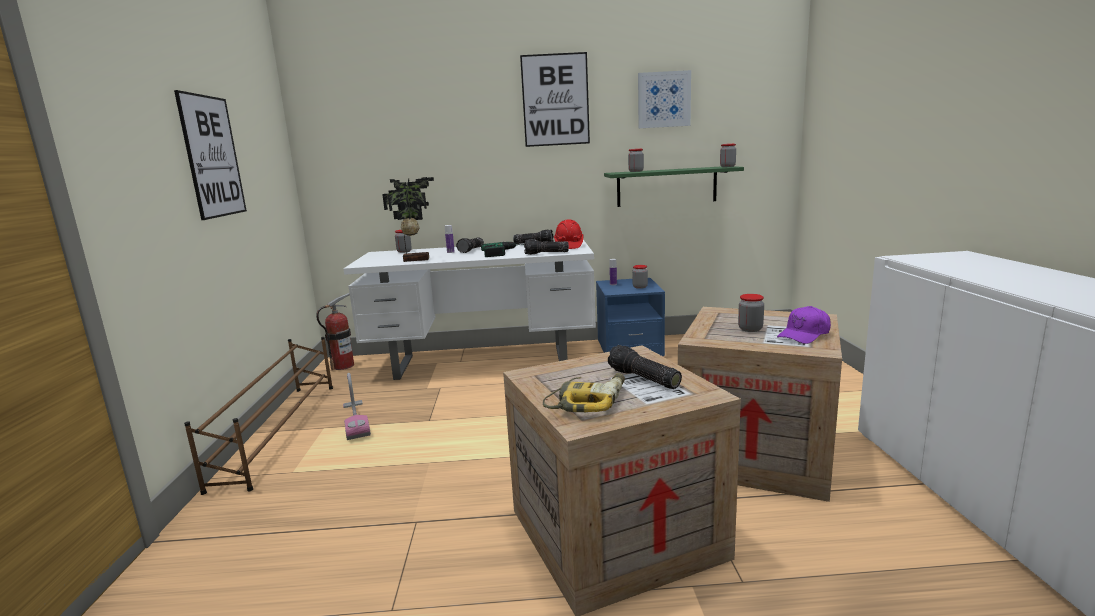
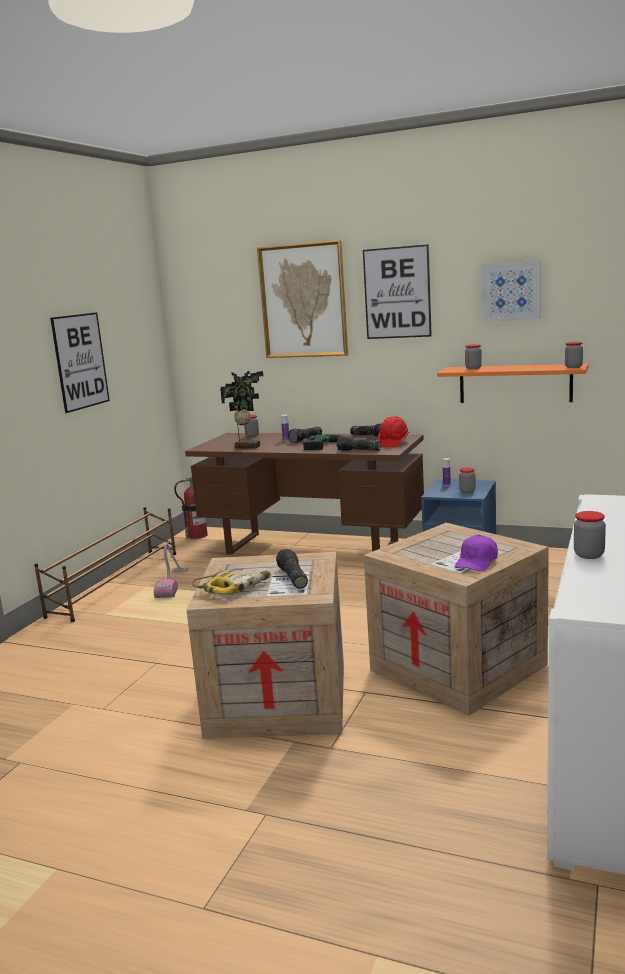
camera: 25 degrees right, 0 degrees up
(455, 107) = (303, 301): none -> picture
(483, 362) = (312, 548): white desk -> brown desk
(666, 186) = (515, 383): green shelf -> orange shelf
(750, 329) = (443, 550): jar -> jar (589, 555)
(804, 335) = (477, 562): purple cap -> purple cap turned 45 degrees counterclockwise

